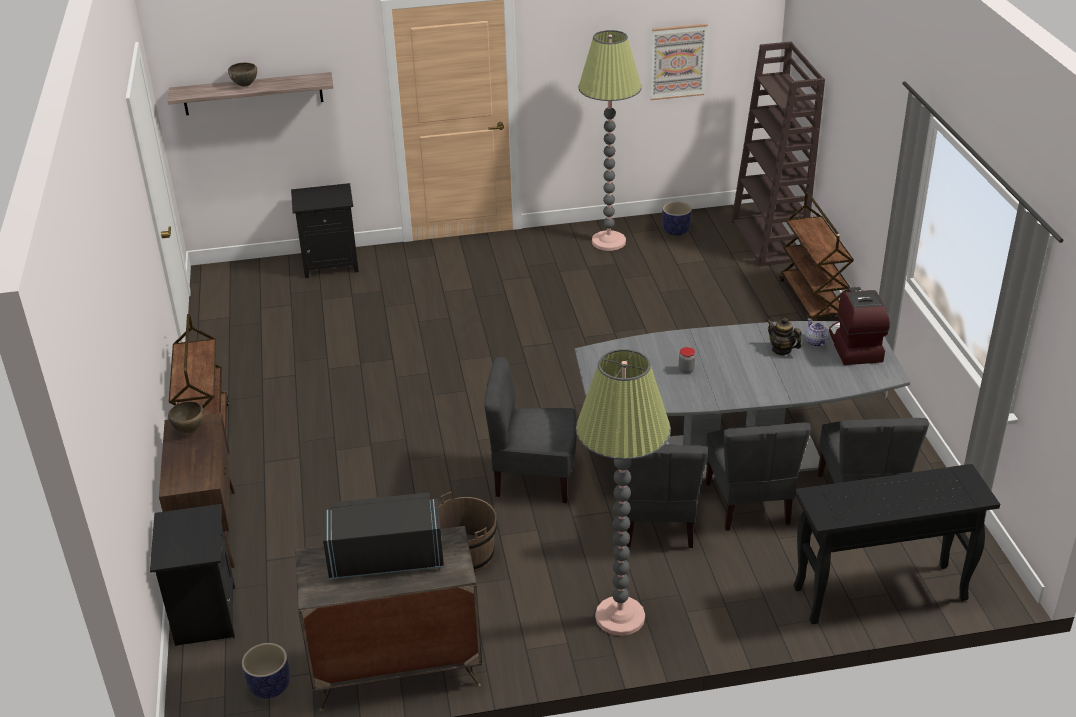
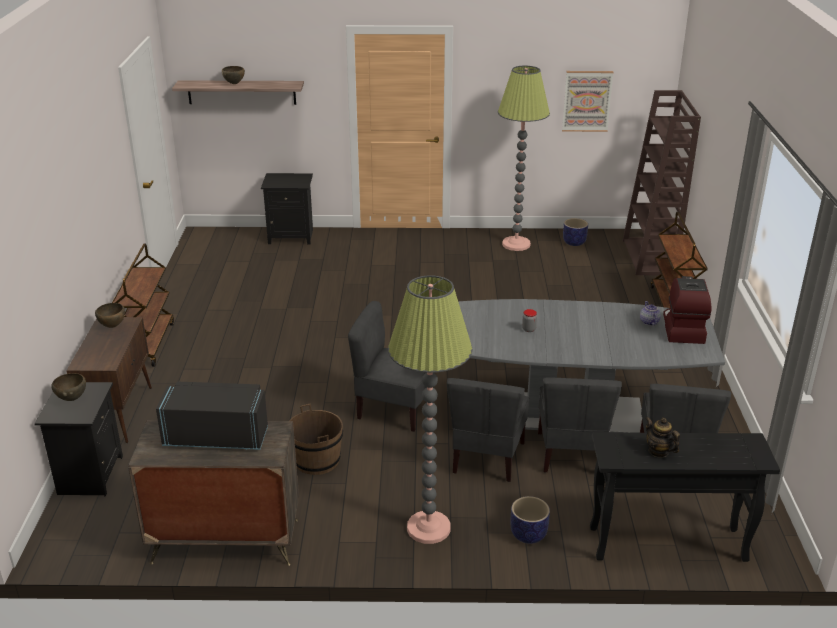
camera: 10 degrees right, 5 degrees down
(182, 532) = (72, 399): none -> brown bowl
(269, 687) = (117, 538): planter -> planter (528, 534)
(781, 350) = (617, 324): teapot -> teapot (659, 451)

